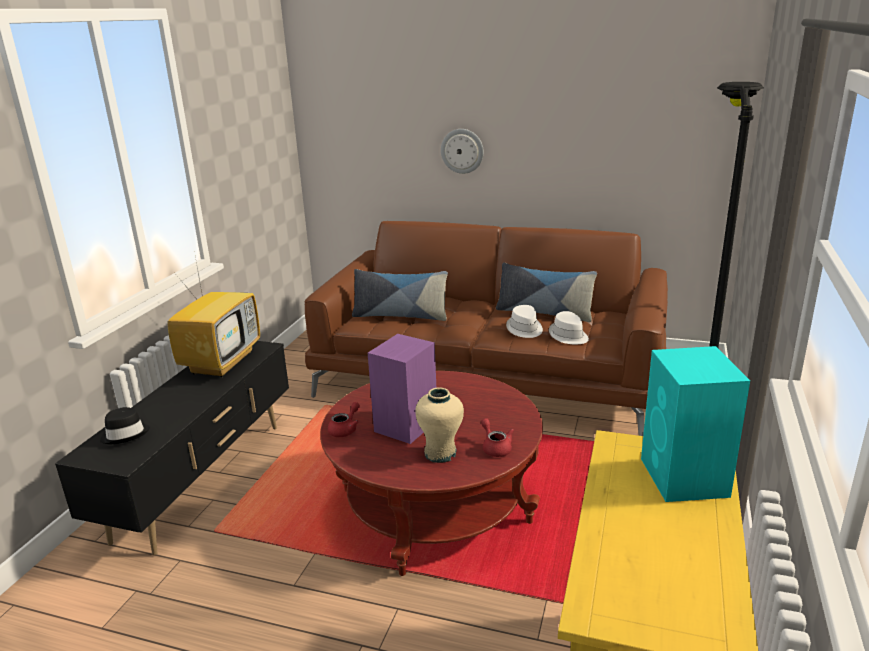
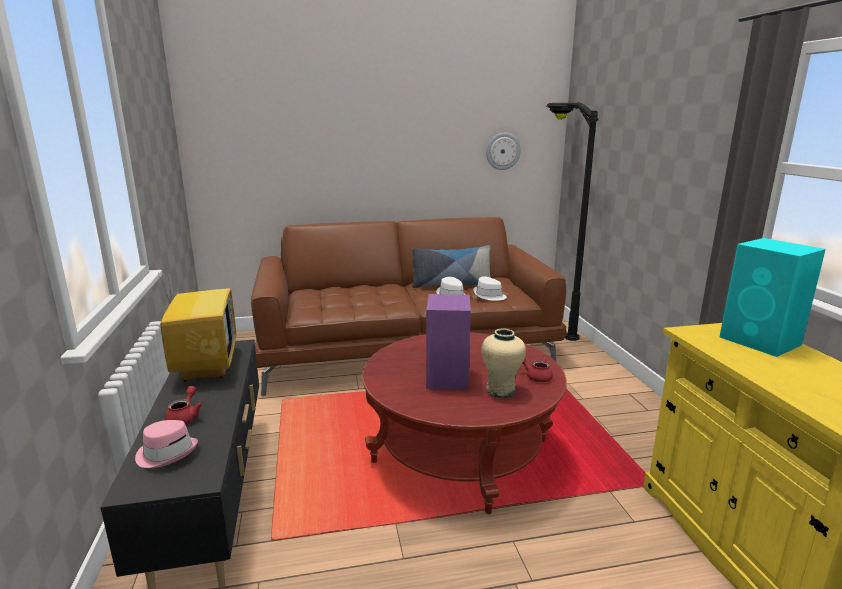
camera: 30 degrees left, 5 degrees down
(125, 434) = (167, 453): black hat -> pink hat
(345, 429) = (399, 393): red teapot -> red teapot (185, 417)
(400, 315) = (337, 303): pillow -> none
(462, 151) = (350, 161): wall clock -> wall clock (503, 151)

